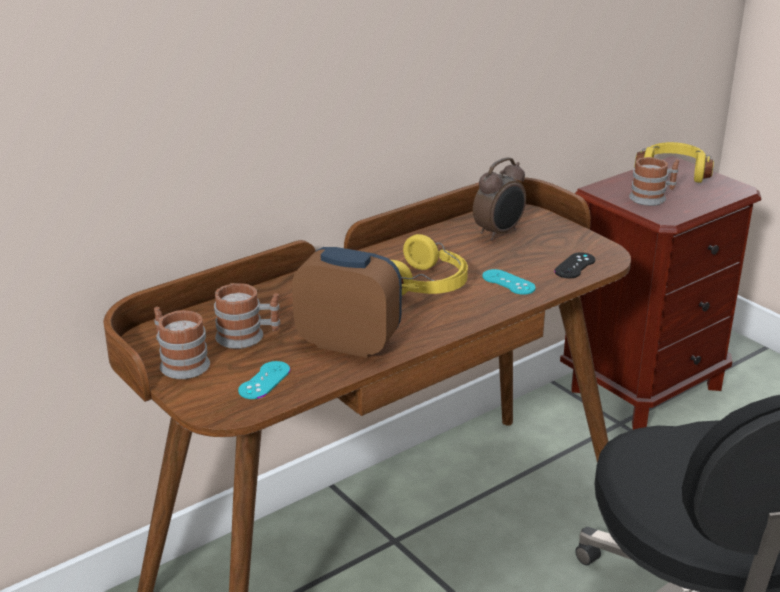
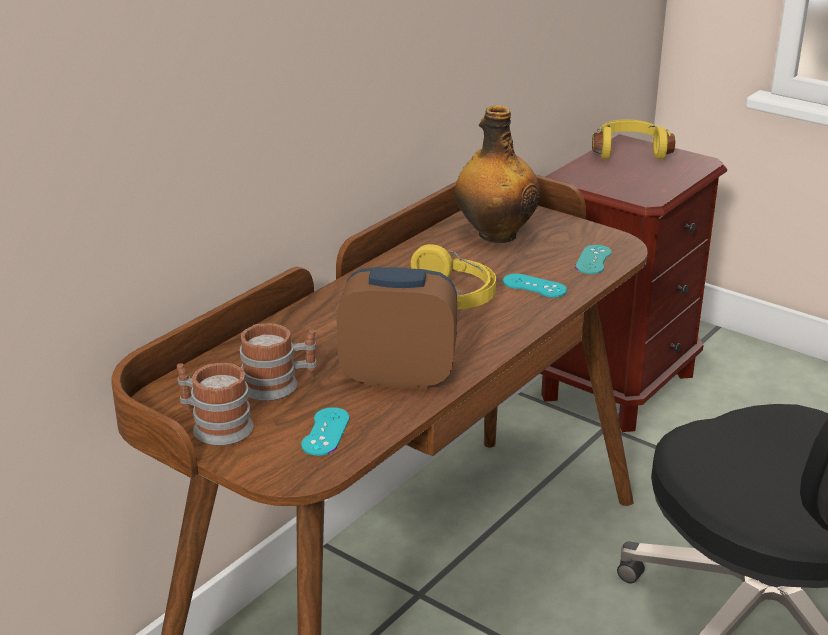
camera: 15 degrees left, 0 degrees up
(499, 233) = (495, 234): alarm clock -> bottle
(575, 266) = (593, 260): black game controller -> turquoise game controller
(653, 197) = (623, 179): mug -> none

